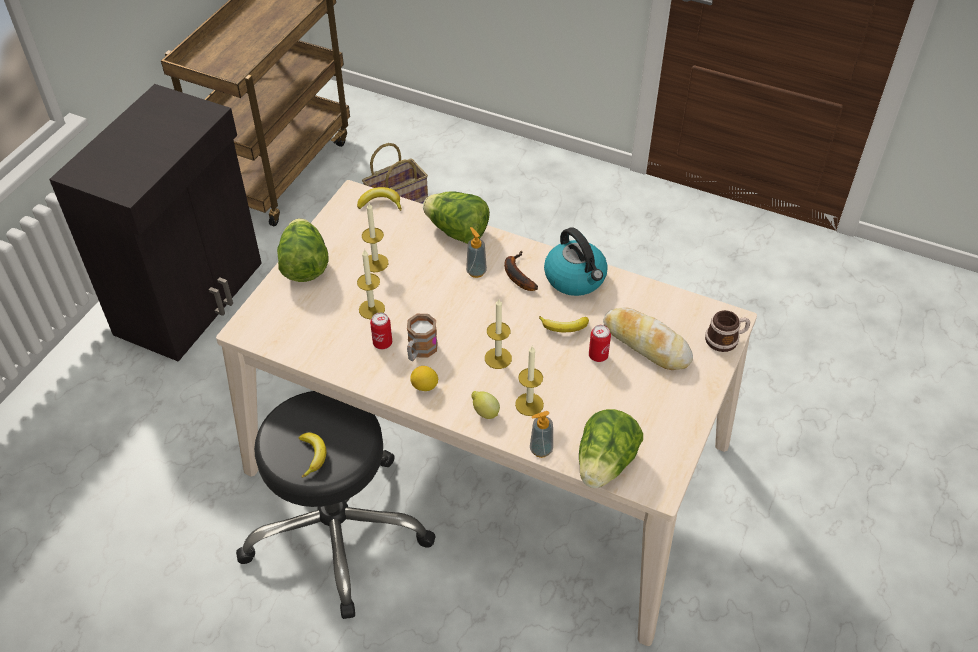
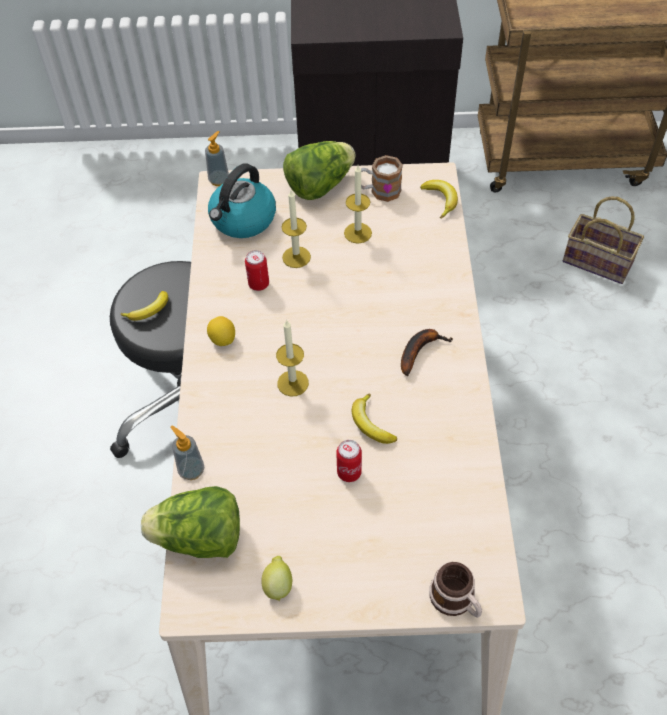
camera: 65 degrees right, 5 degrees up
(420, 351) = (265, 316): mug -> mug (379, 191)
(457, 232) = (445, 275): lettuce -> none
(476, 271) = (400, 314): soap dispenser -> soap dispenser (219, 180)
(484, 412) = (215, 402): lemon -> lemon (278, 585)
(529, 404) = (246, 435): candle -> none
(576, 278) = (451, 406): kettle -> kettle (243, 220)
(646, 344) = (395, 514): bread -> none

